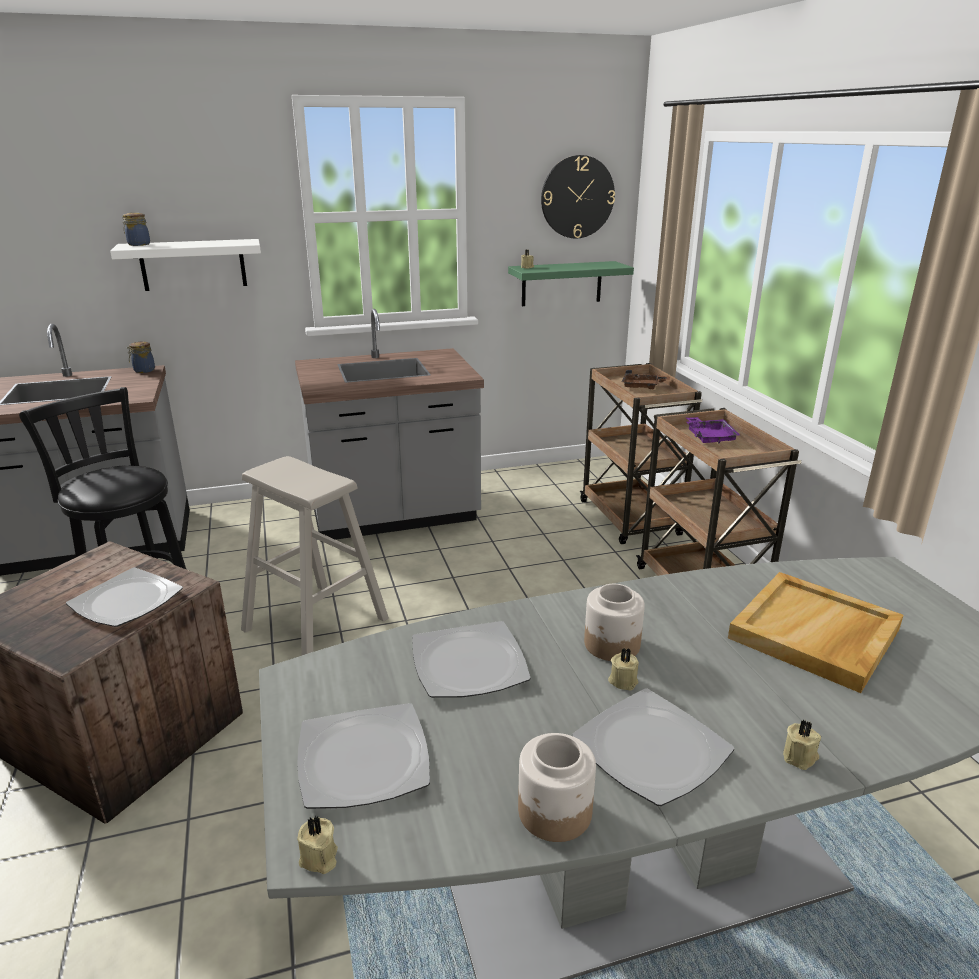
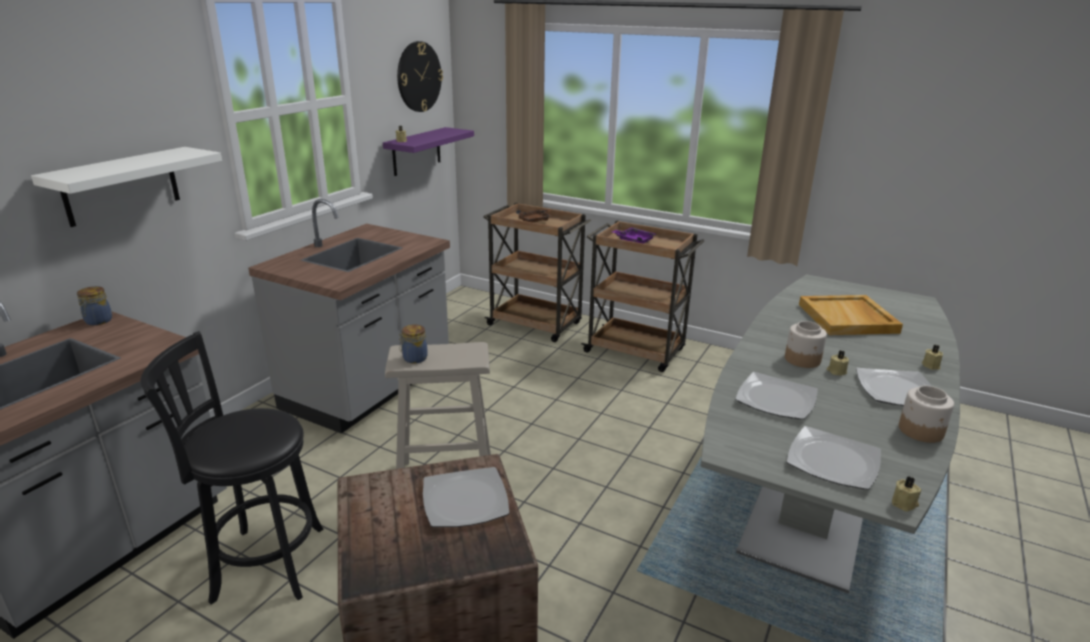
camera: 45 degrees left, 0 degrees up
(138, 244) = (70, 172): jar -> jar (414, 359)
(561, 283) = (416, 151): green shelf -> purple shelf

